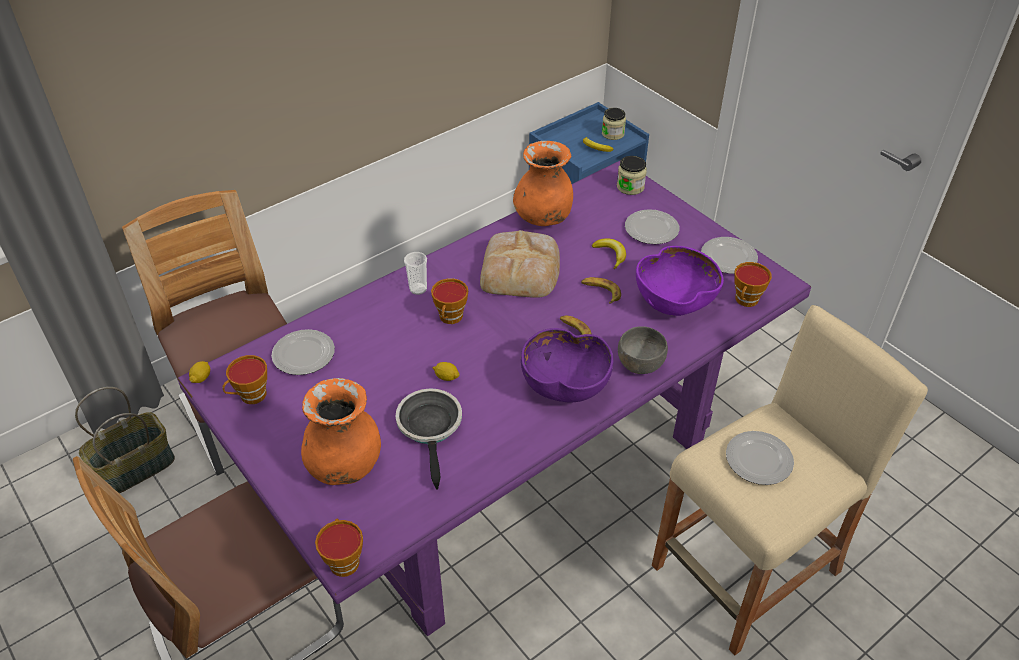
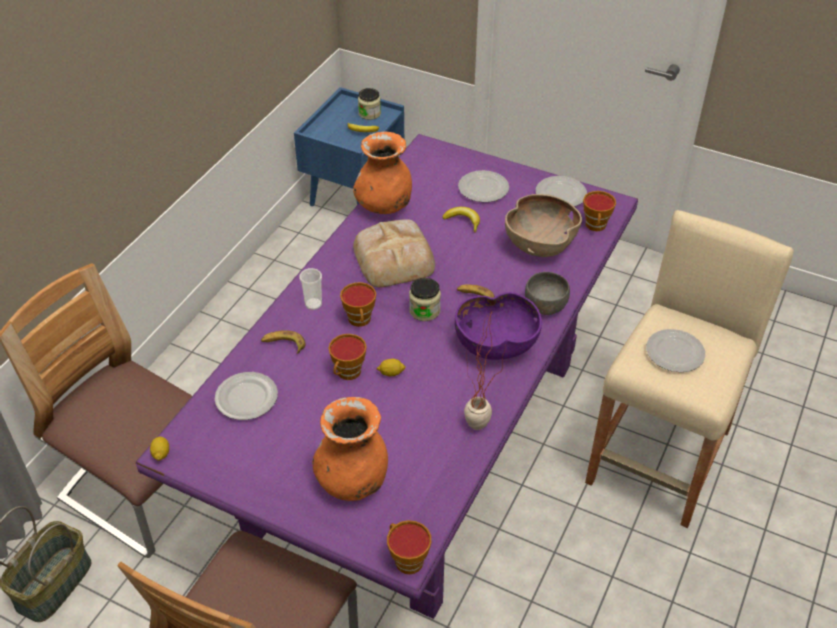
camera: 25 degrees left, 0 degrees up
(250, 396) = (222, 453): cup -> cup (347, 373)
(431, 428) = (407, 421): frying pan -> none
(492, 464) = (479, 432): none -> potted plant
(600, 292) = (475, 256): banana -> banana (283, 344)
(630, 187) = (442, 156): jar -> jar (424, 310)
(674, 300) = (539, 244): purple bowl -> brown bowl

